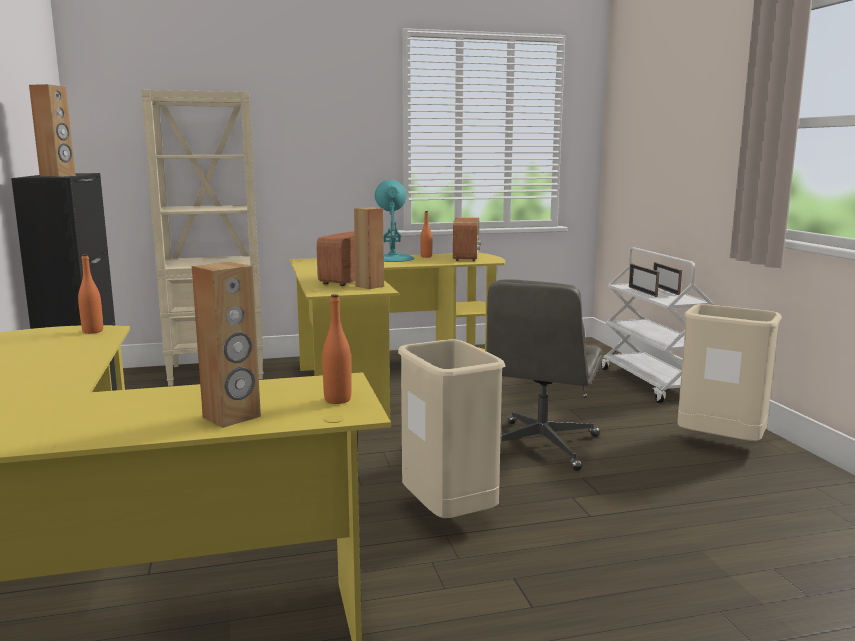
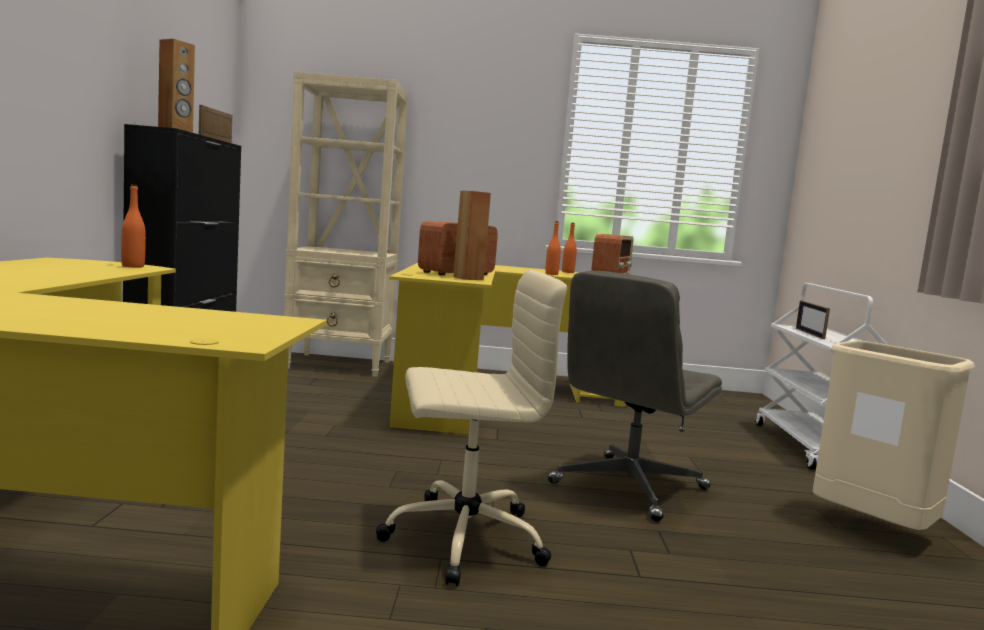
camera: 15 degrees right, 5 degrees down
(232, 417) = (99, 324): brown speaker -> none
(337, 400) = (246, 331): orange bottle -> orange bottle (551, 274)
(392, 258) = (529, 269): turquoise table lamp -> none
(449, 516) = (461, 538): beige trash can -> beige office chair
(665, 290) = (841, 335): picture frame -> picture frame (215, 139)

